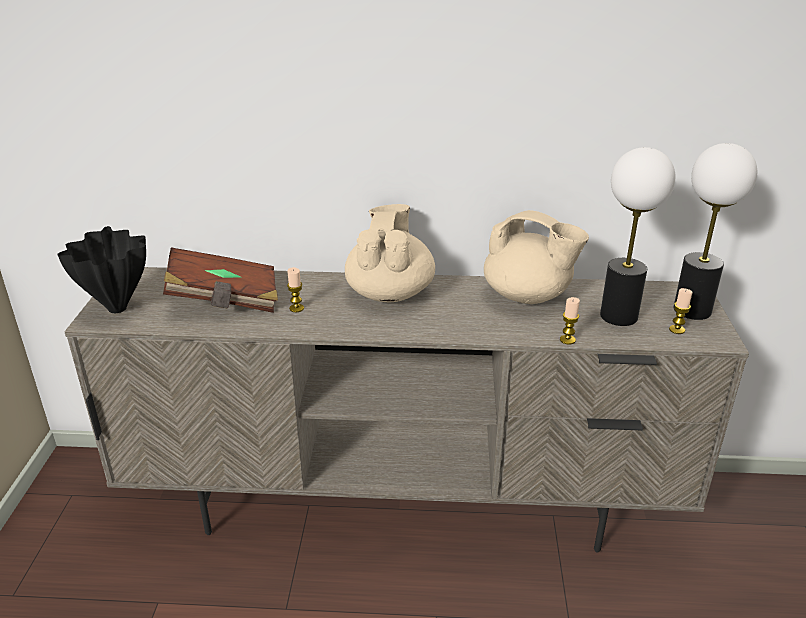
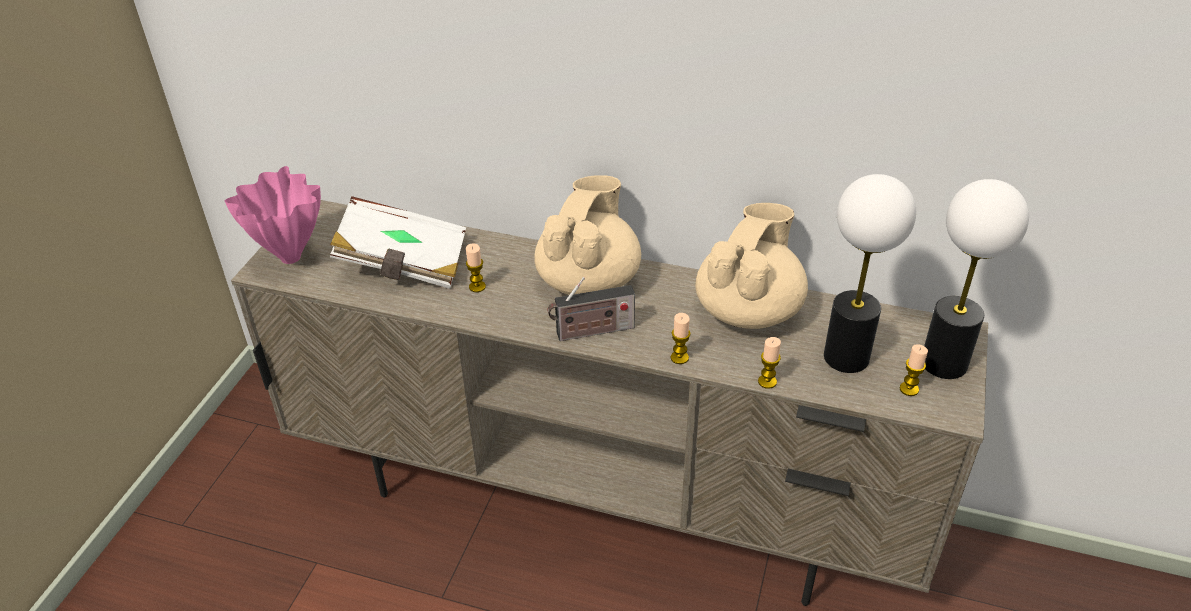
camera: 15 degrees right, 10 degrees up
(117, 309) = (290, 259): black vase -> pink vase
(224, 301) = (404, 264): brown book -> white book
(408, 326) = (591, 331): none -> radio
(489, 334) = (679, 358): none -> candle
(528, 296) = (749, 310): beige teapot -> beige teapot turned 105 degrees counterclockwise

